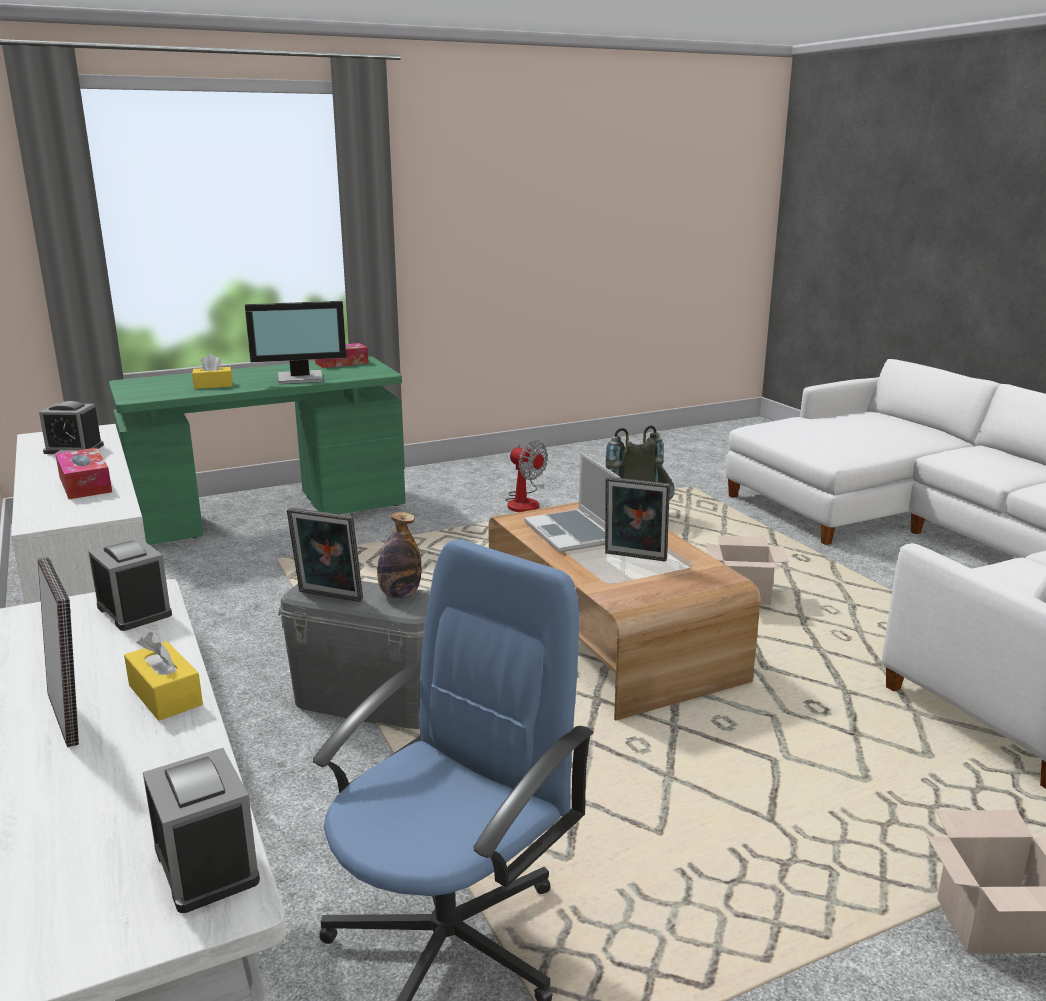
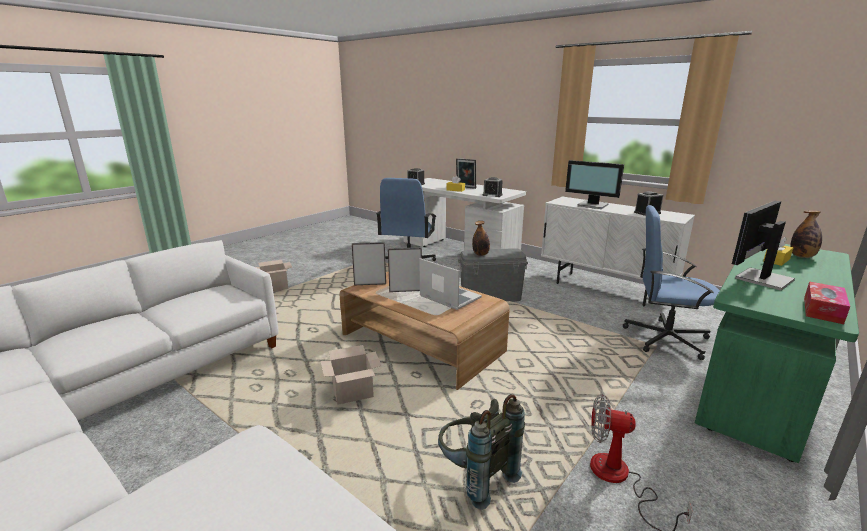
camera: 155 degrees right, 0 degrees up
(85, 484) = (593, 205): tissue box -> monitor
(170, 384) = (802, 256): none -> bottle
(242, 564) = (664, 338): none -> blue office chair
(328, 597) = (503, 250): picture frame -> picture frame (370, 283)

